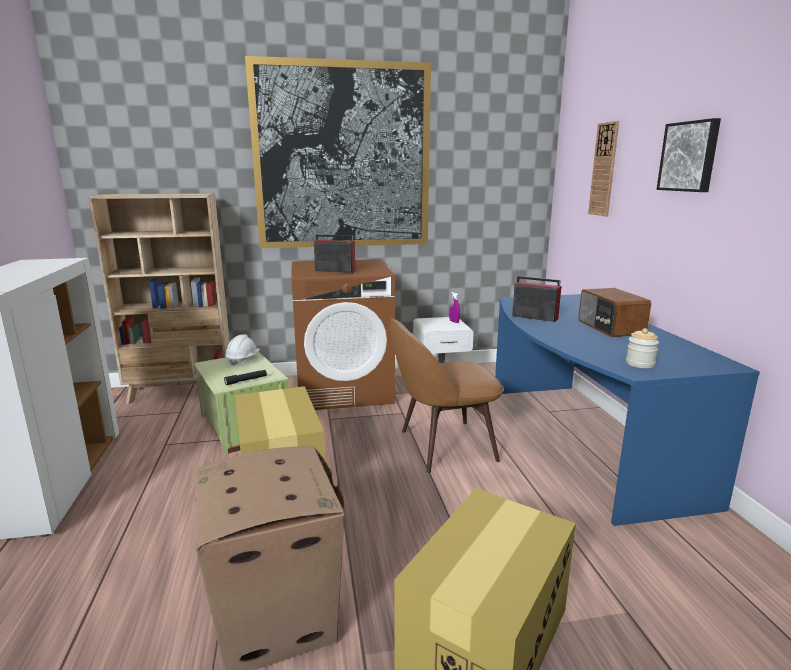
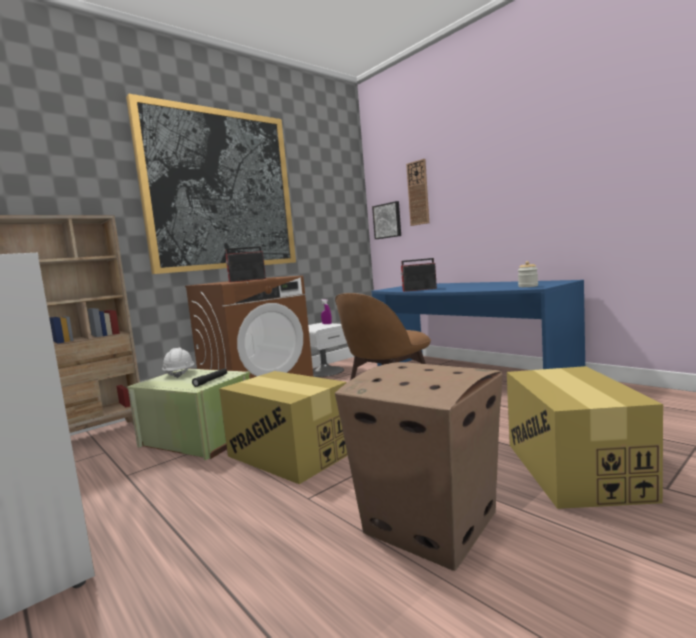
camera: 30 degrees left, 10 degrees down
(609, 328) = (473, 285): radio -> none
(689, 156) = (492, 168): picture -> picture (387, 220)

